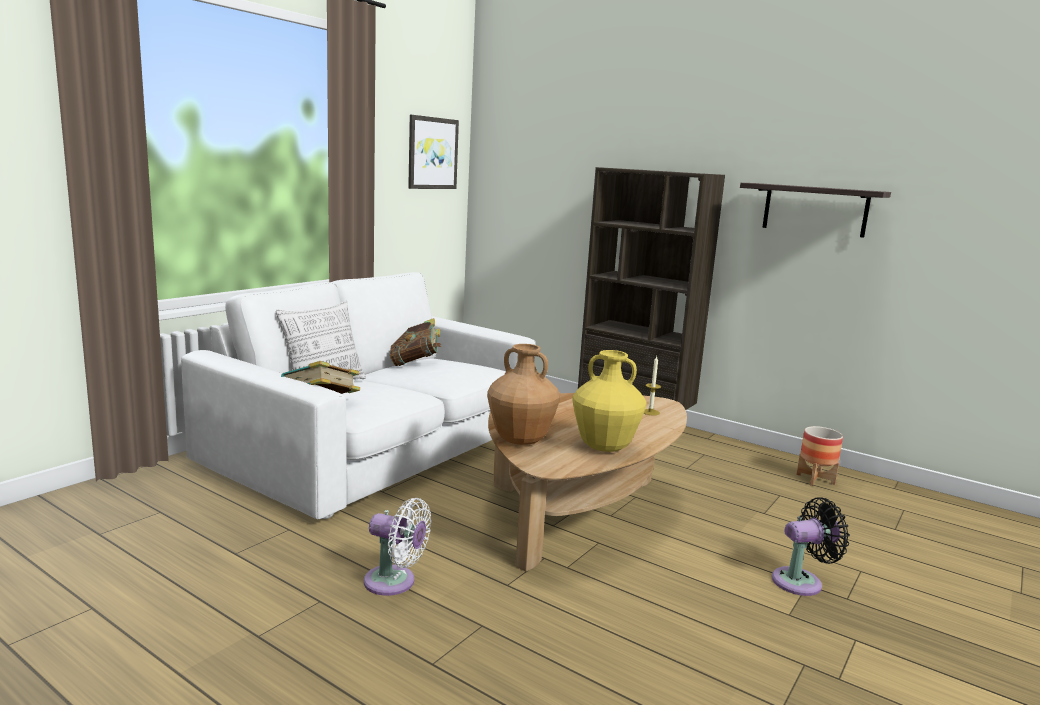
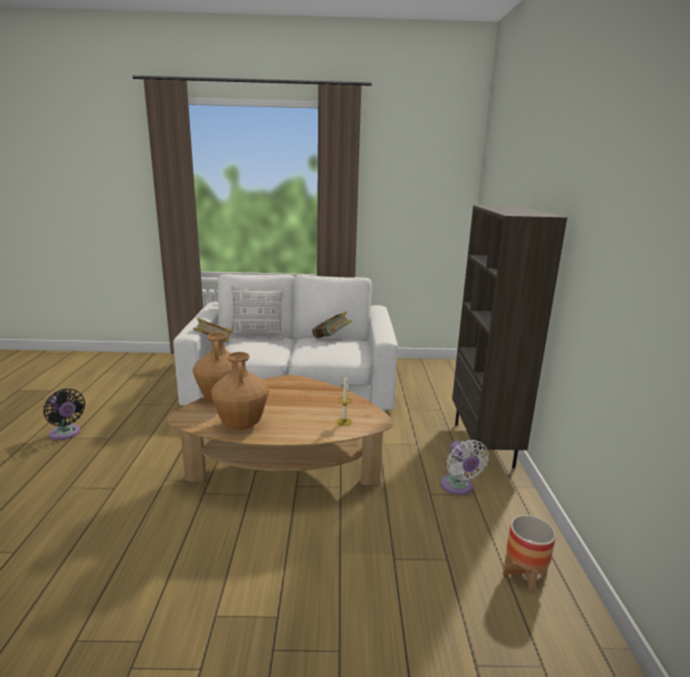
camera: 55 degrees right, 5 degrees up
(394, 582) = (141, 448): white fan -> white fan (458, 487)
(432, 153) = (431, 190): picture -> none
(605, 448) = (241, 425): yellow vase -> brown vase
(801, 581) = (279, 611): black fan -> black fan (66, 434)
(815, 209) = (617, 267): shelf -> none

